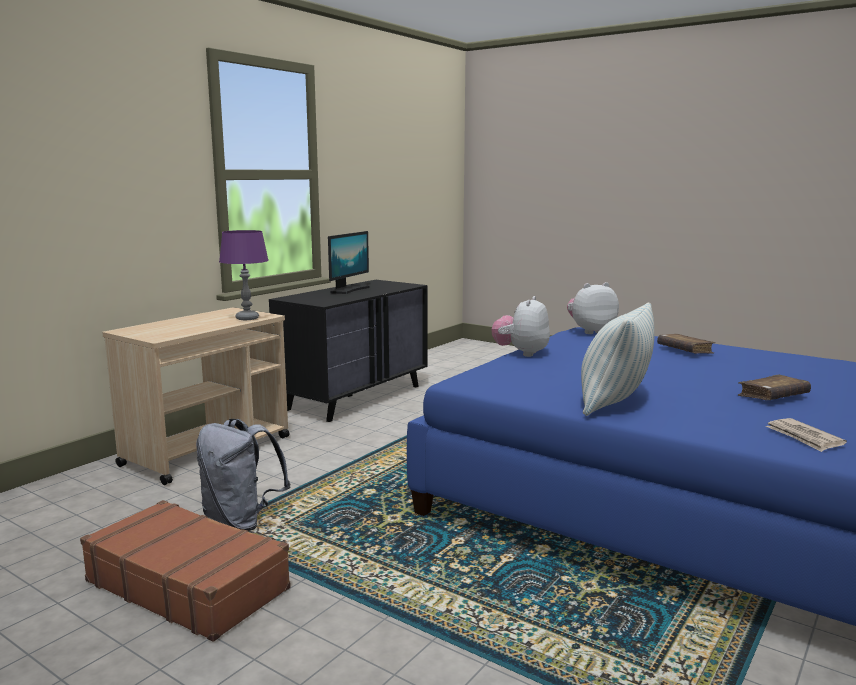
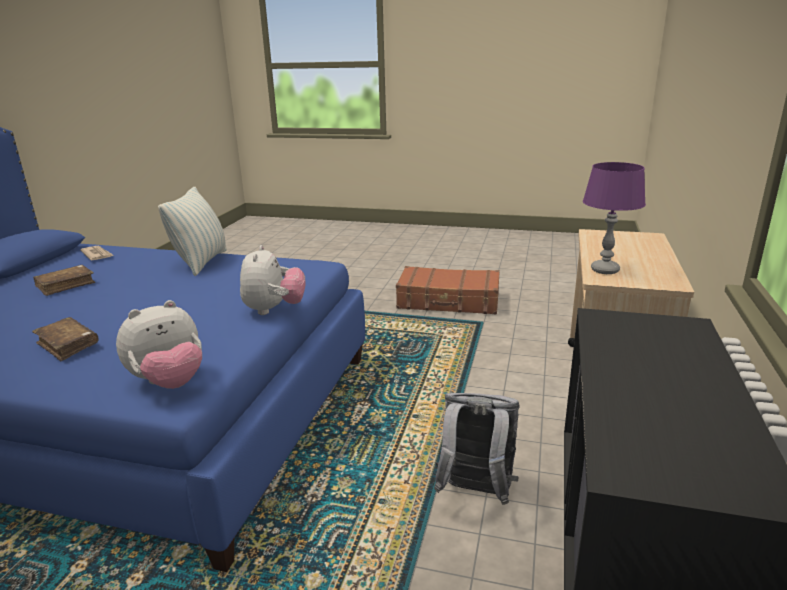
camera: 160 degrees right, 10 degrees up
(241, 520) = (473, 333): grey backpack -> grey backpack (475, 492)
(349, 290) = (685, 392): monitor -> none

